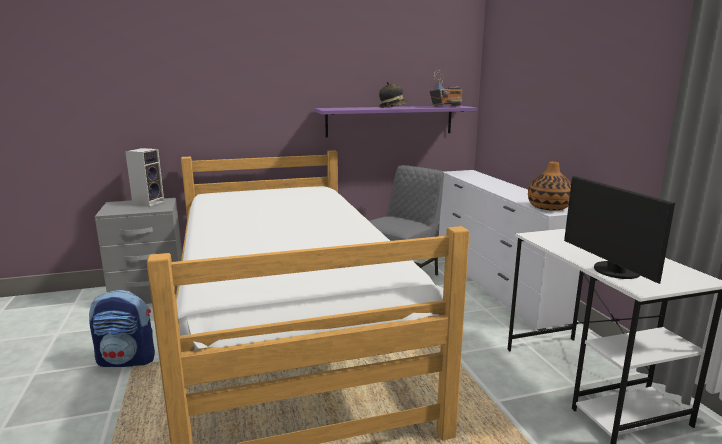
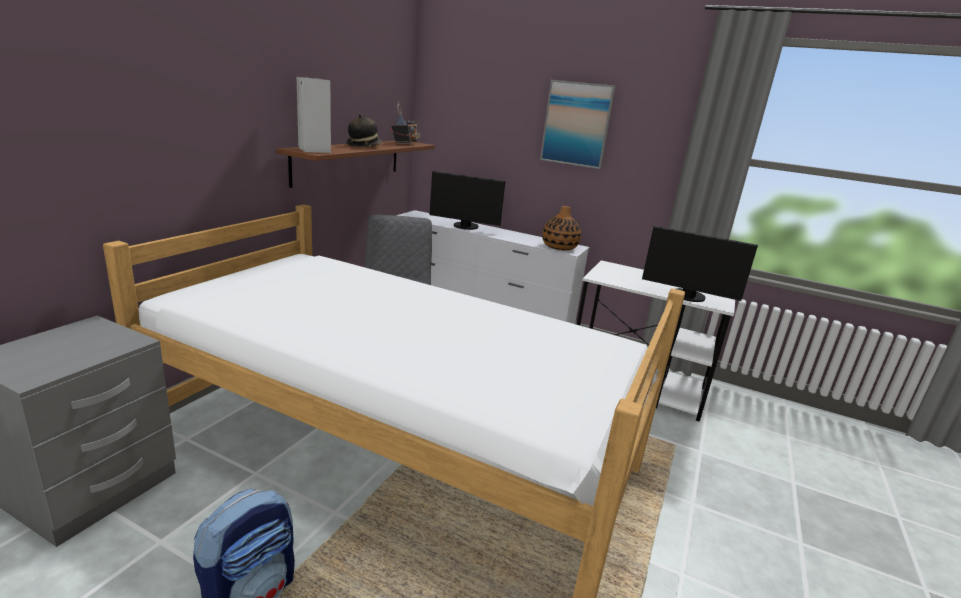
camera: 50 degrees left, 5 degrees up
(149, 203) = (71, 337): speaker -> speaker (313, 150)
(390, 121) = (349, 161): purple shelf -> brown shelf
(487, 183) = (465, 227): none -> monitor
(587, 73) = (576, 124): none -> picture

